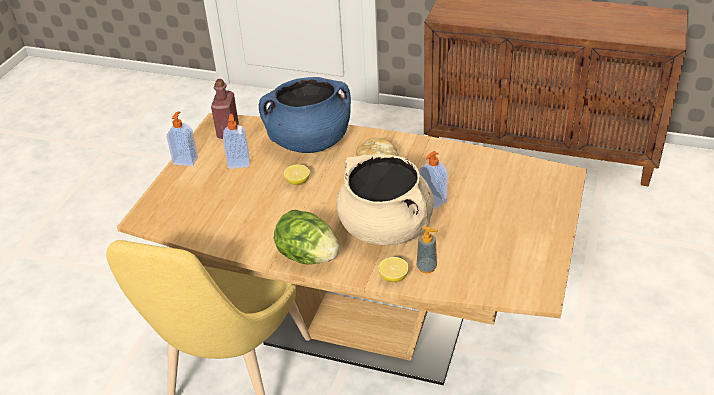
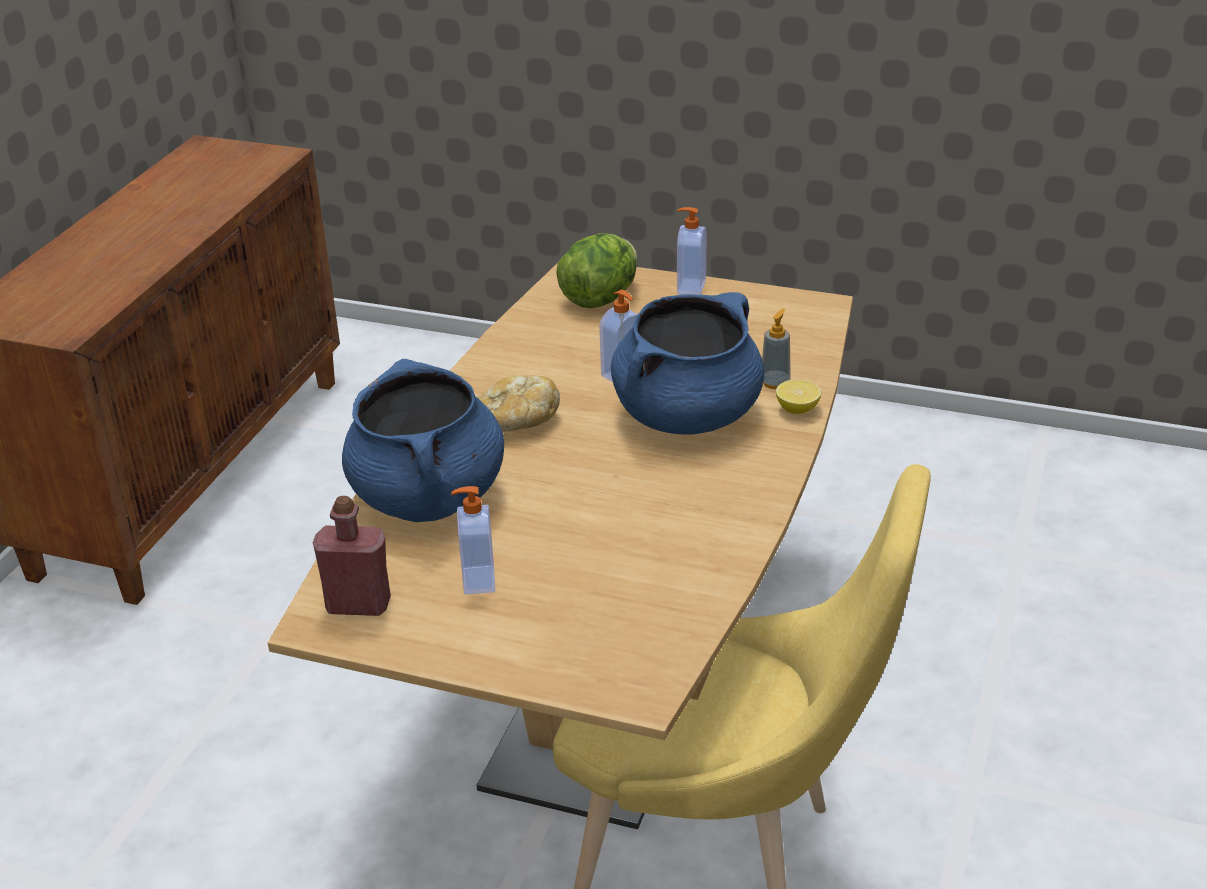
camera: 90 degrees left, 5 degrees down
(186, 160) = (451, 656): soap dispenser -> soap dispenser (690, 287)
(297, 182) = (552, 505): lemon -> none
(308, 256) = (753, 486): lettuce -> lettuce (600, 298)
(386, 228) = (687, 415): beige cooking pot -> blue cooking pot

